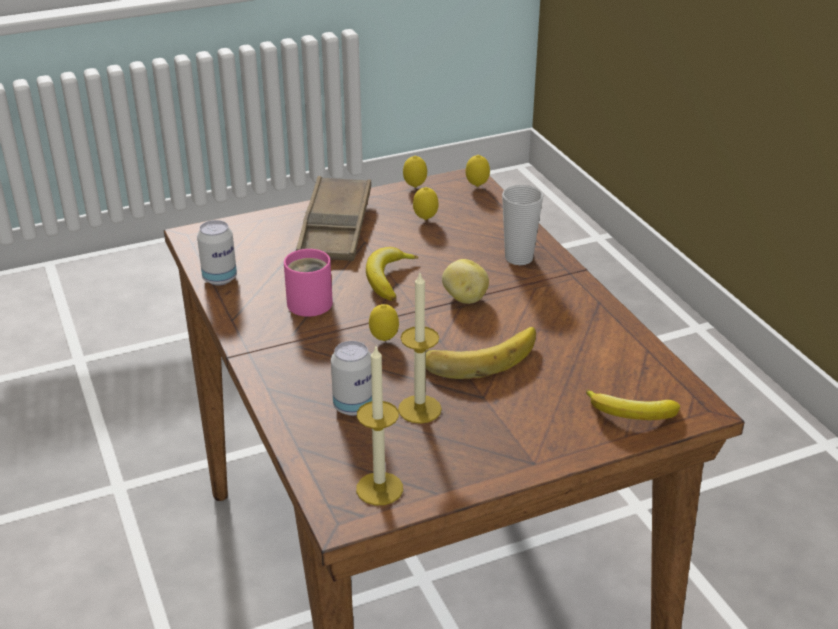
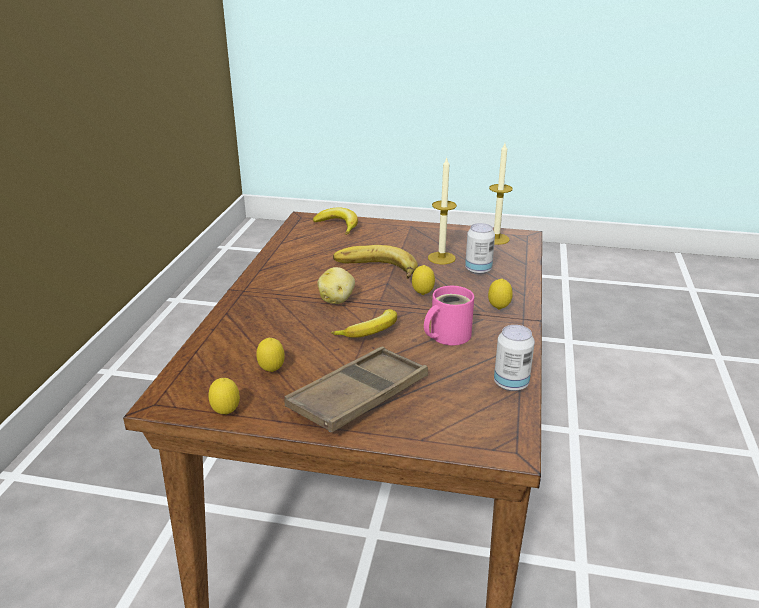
camera: 145 degrees left, 5 degrees down
(477, 186) = (173, 388): lemon -> lemon (498, 309)
(519, 258) = (257, 311): cup -> none

